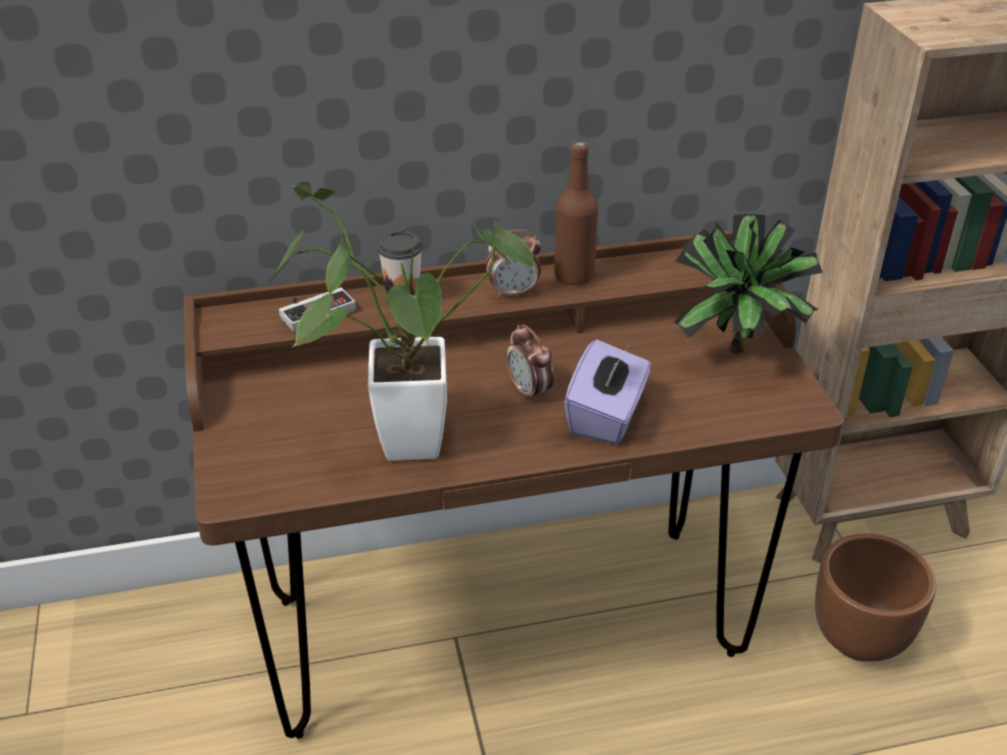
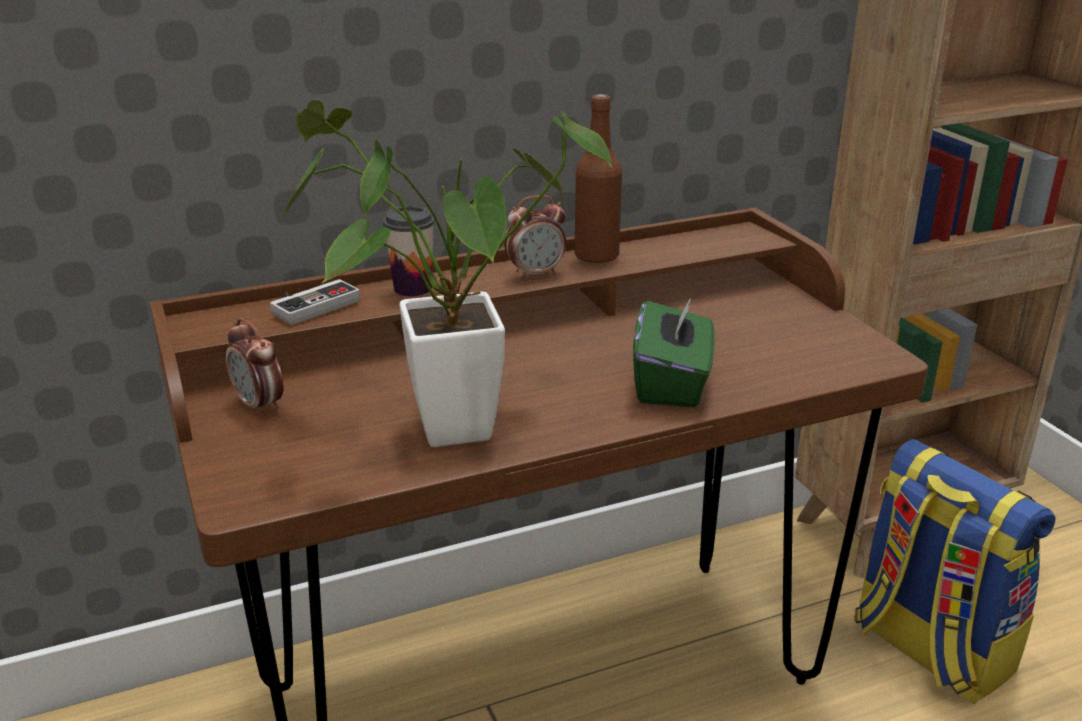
camera: 10 degrees left, 10 degrees down
(529, 392) = (576, 370): alarm clock -> alarm clock (259, 406)
(606, 416) = (672, 383): purple tissue box -> green tissue box
(737, 356) = (789, 321): potted plant -> none
(857, 639) = (928, 649): brown planter -> backpack

